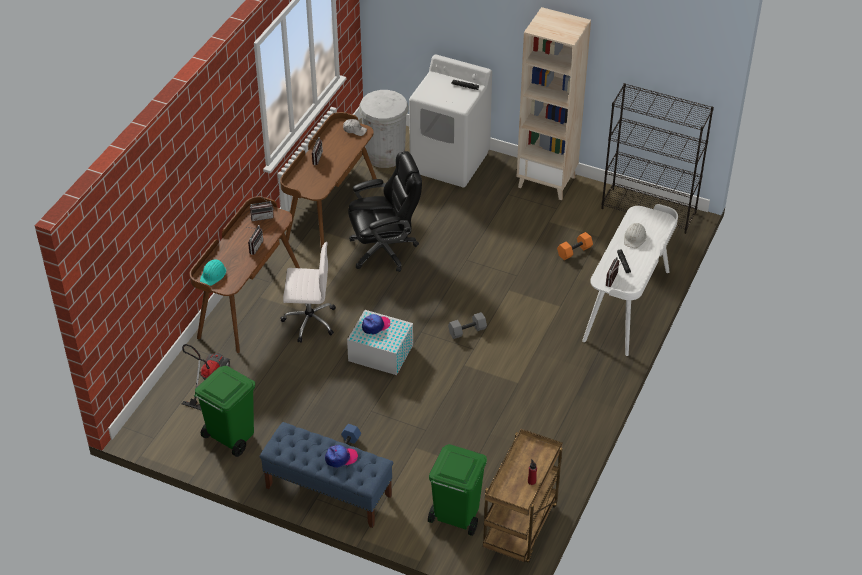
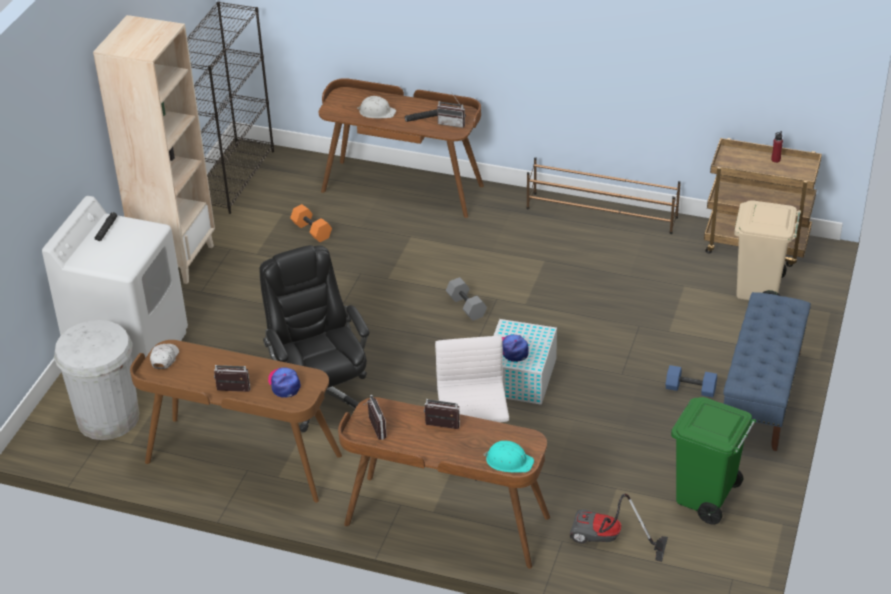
camera: 95 degrees left, 5 degrees down
(341, 458) = (768, 328): cap -> cap (284, 384)
(456, 517) = (759, 291): green trash can -> beige trash can
(579, 428) = (602, 213): none -> brown shoe rack
(628, 306) = (403, 187): white desk -> brown desk

